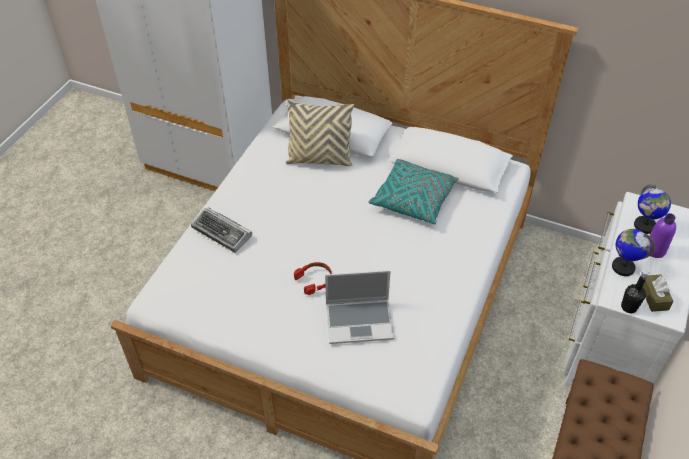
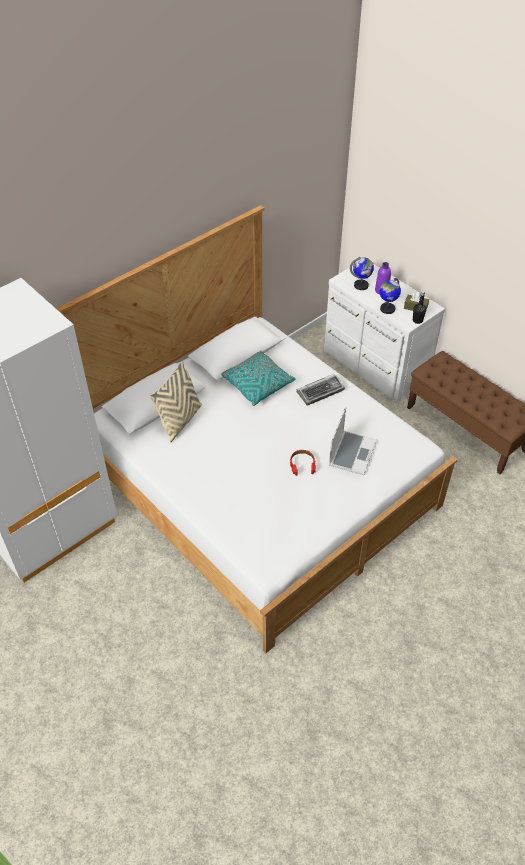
camera: 65 degrees left, 0 degrees up
(222, 232) = (223, 504): keyboard -> keyboard (320, 391)

